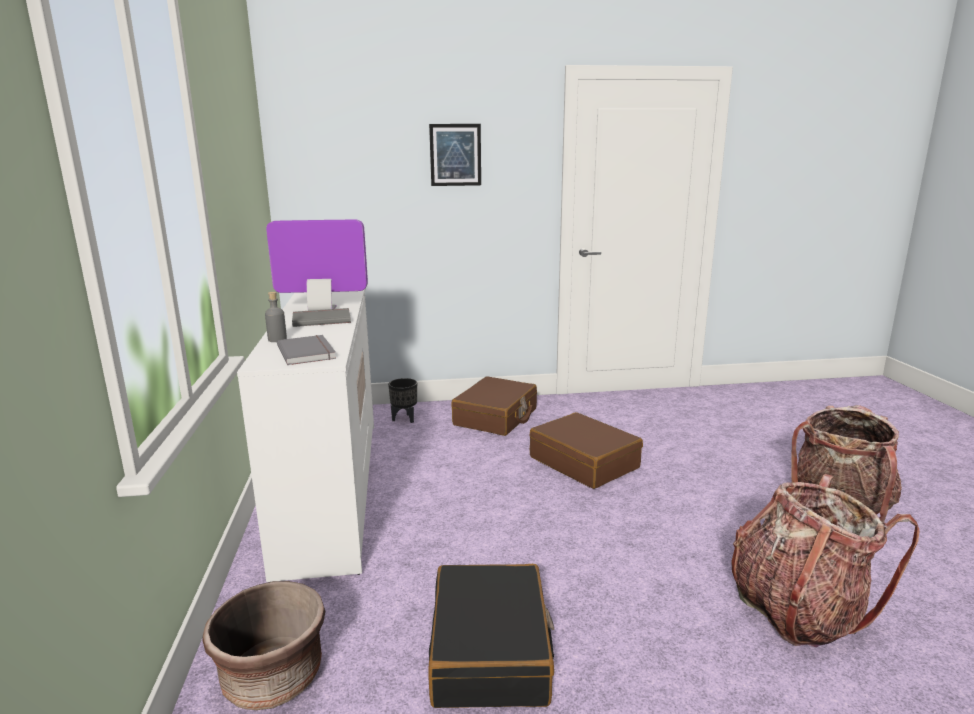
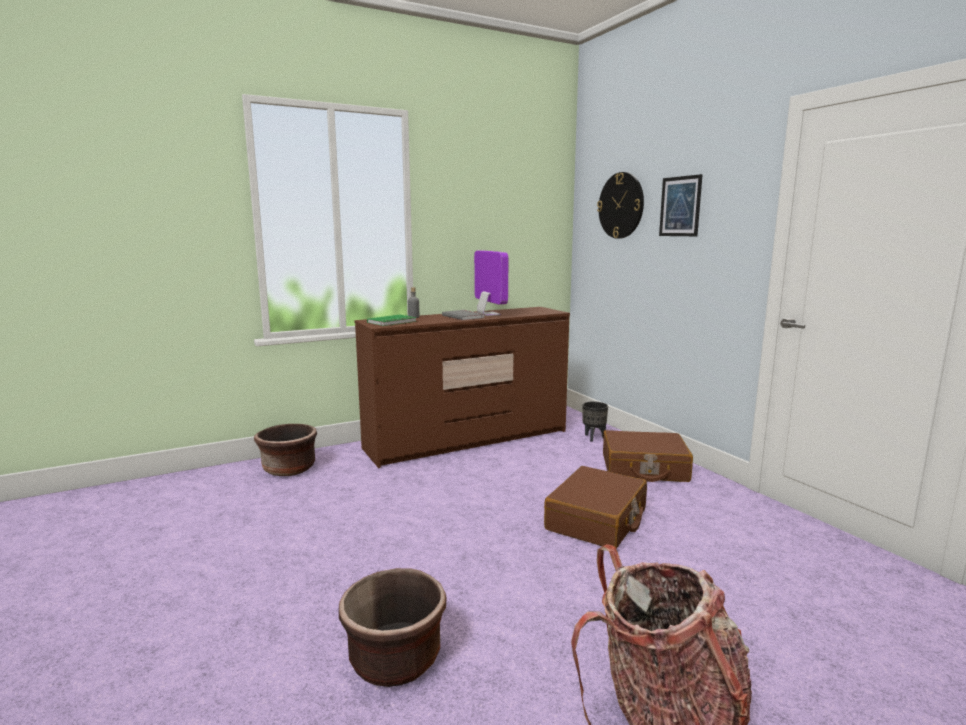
camera: 70 degrees right, 5 degrees down
(308, 352) = (393, 322): grey book -> green book
(332, 488) = (468, 440): white dresser -> brown dresser
(364, 151) = (621, 205): none -> wall clock
(491, 651) = (315, 518): black suitcase -> none
(798, 610) = (395, 659): backpack -> brown planter

